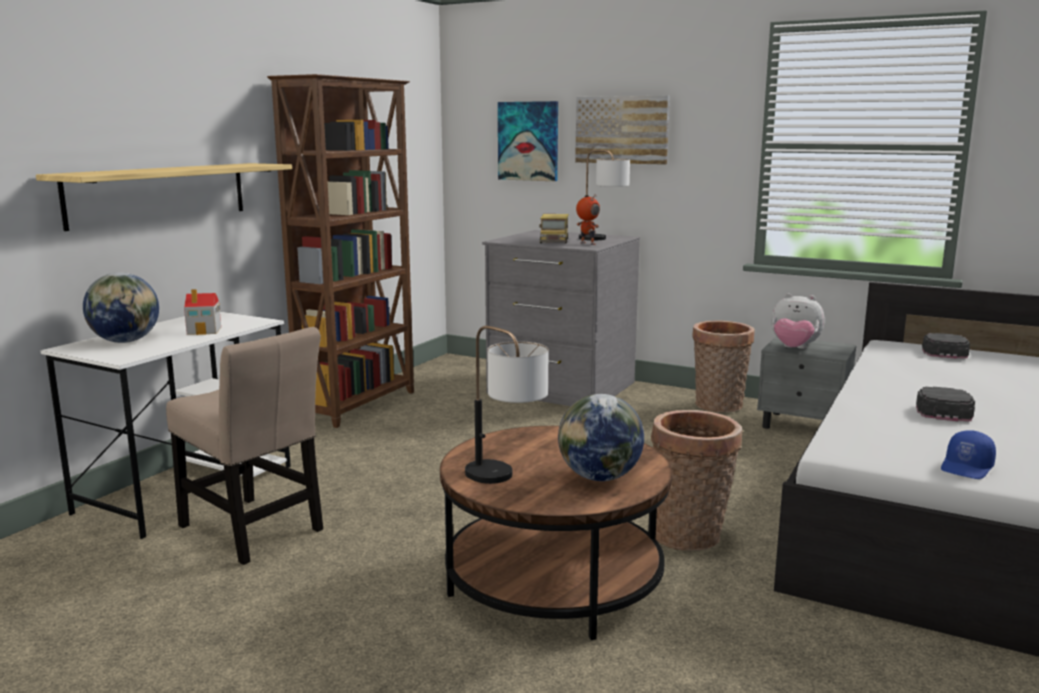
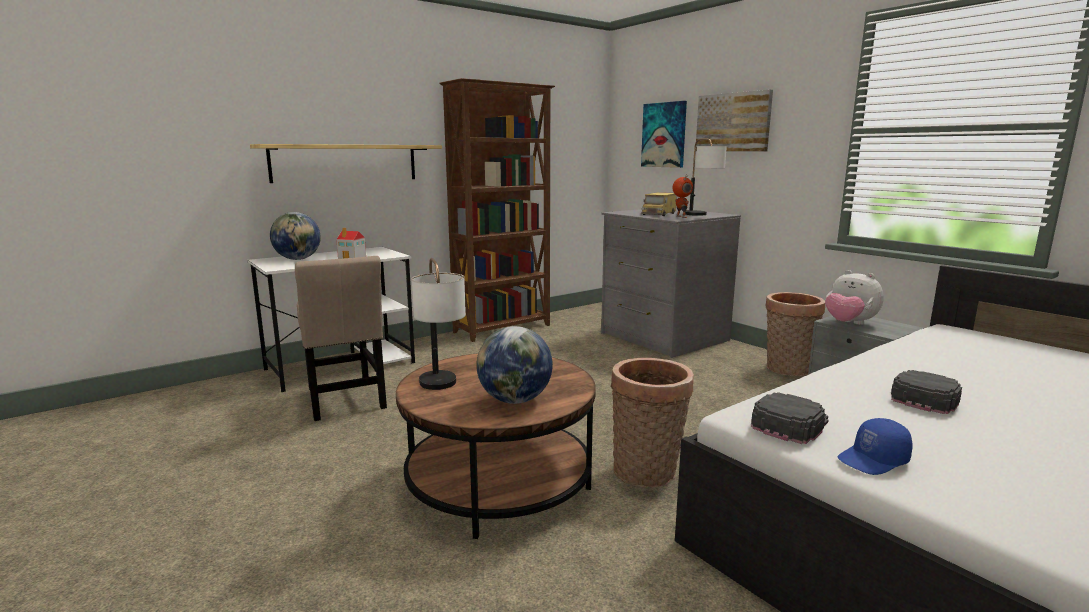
camera: 25 degrees right, 0 degrees up
(943, 351) = (1005, 342): black cap -> black cap (790, 423)

